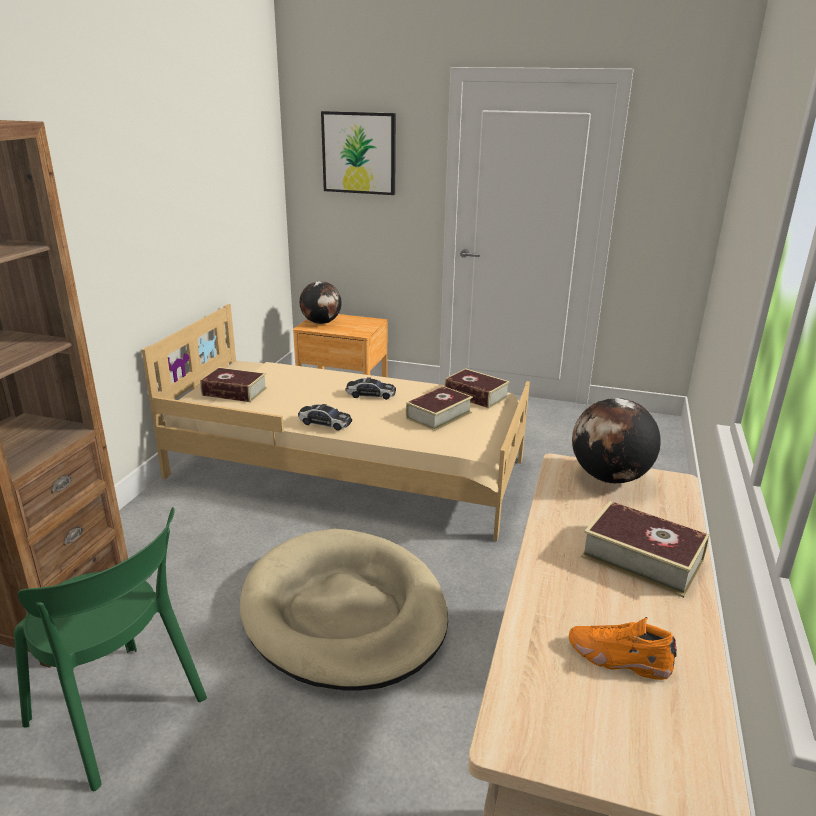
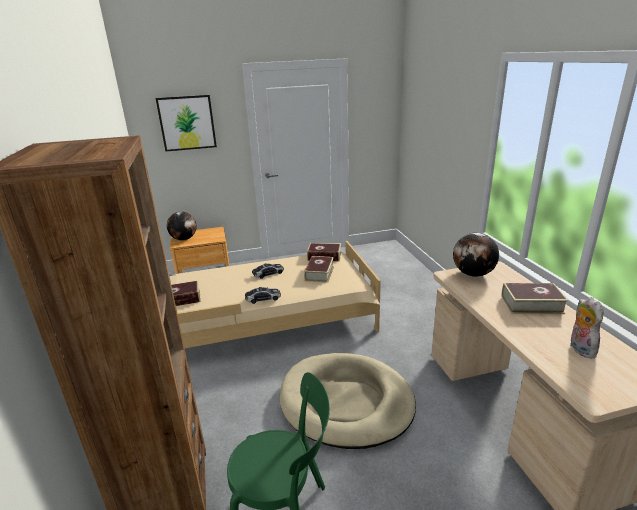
camera: 30 degrees left, 0 degrees up
(618, 658) = (579, 348): orange shoe -> plush toy

